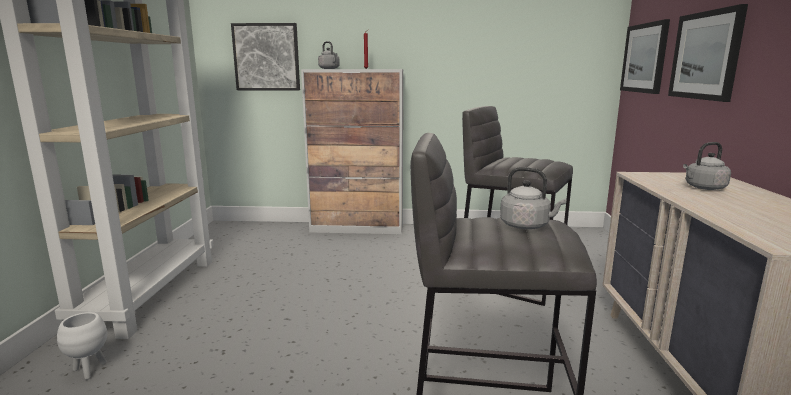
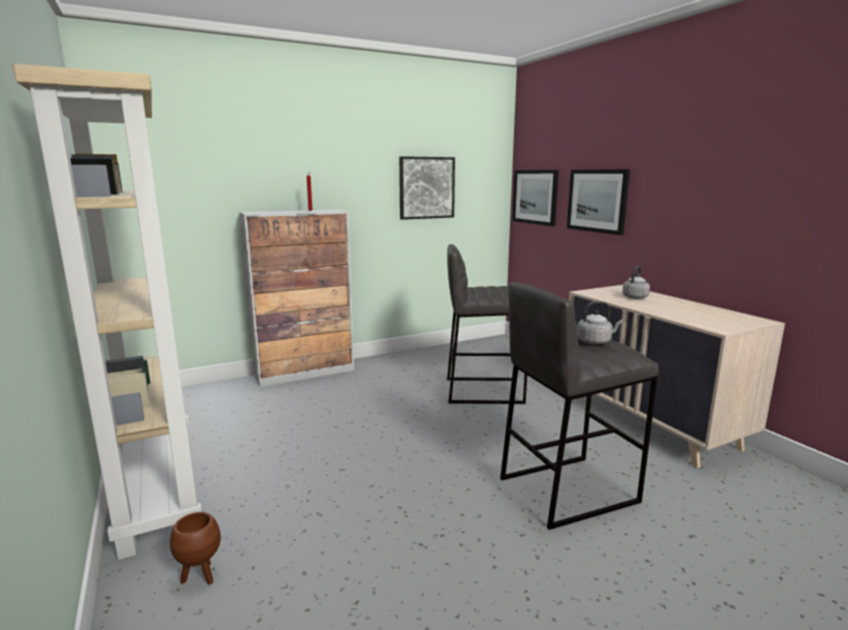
camera: 30 degrees left, 0 degrees up
(89, 370) = (200, 576): white planter -> brown planter
(266, 57) = (187, 200): picture -> picture (426, 188)
(329, 68) = (270, 212): grey kettle -> none

